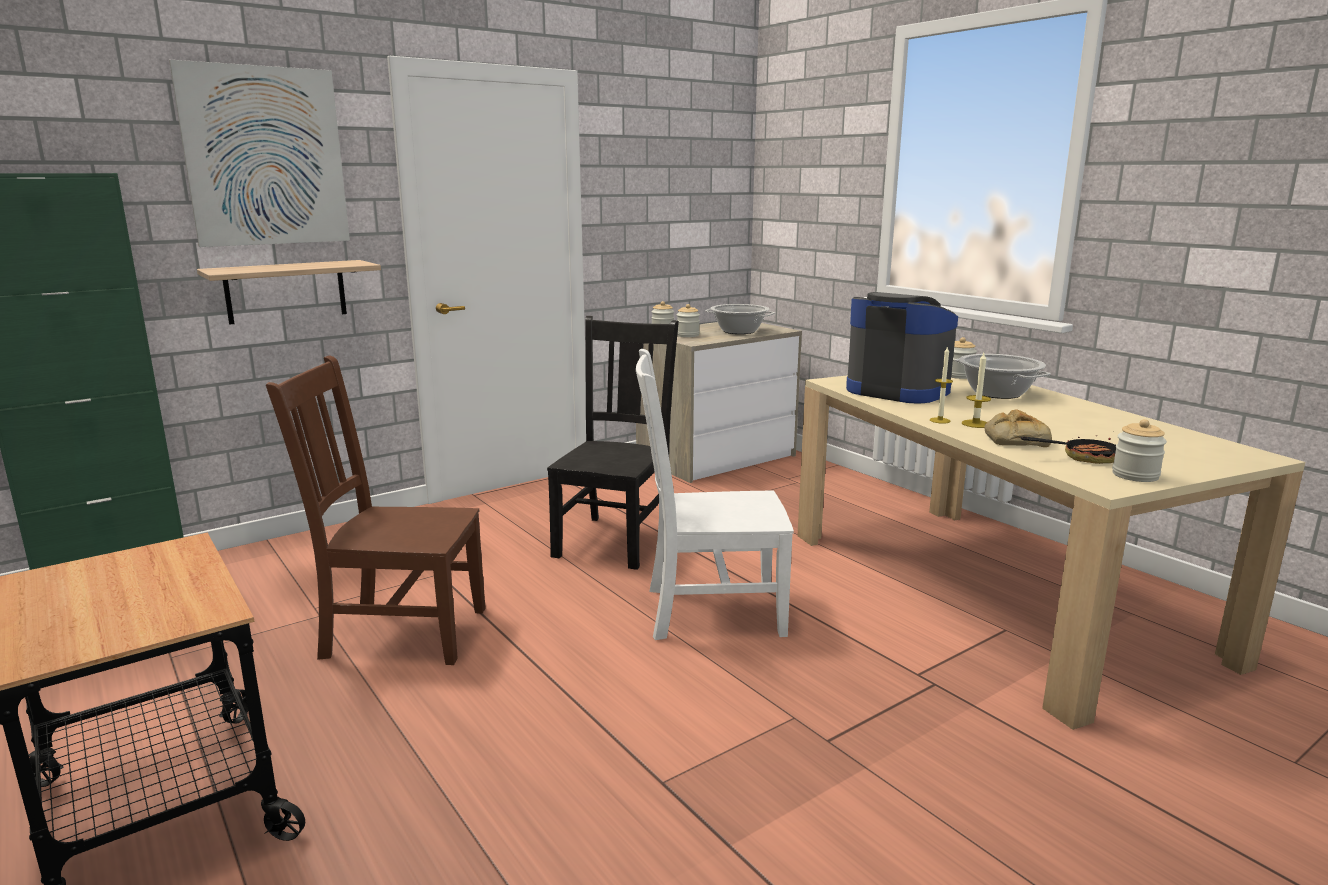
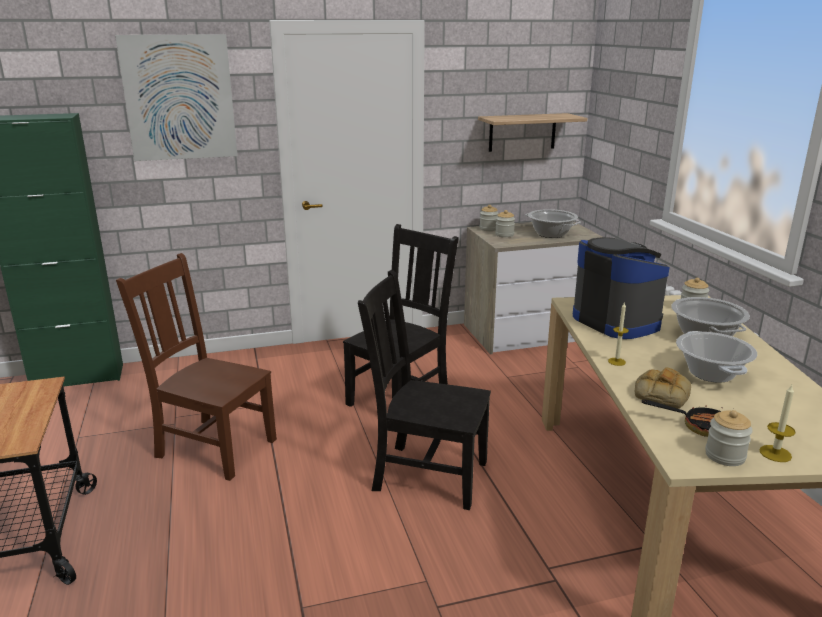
camera: 20 degrees right, 5 degrees up
(286, 291) = (192, 191): shelf -> shelf (522, 132)
(709, 611) = (426, 474): white chair -> black chair
(975, 424) = (644, 370): candle -> candle (775, 453)
(1040, 419) = (711, 373): none -> cooking pot

